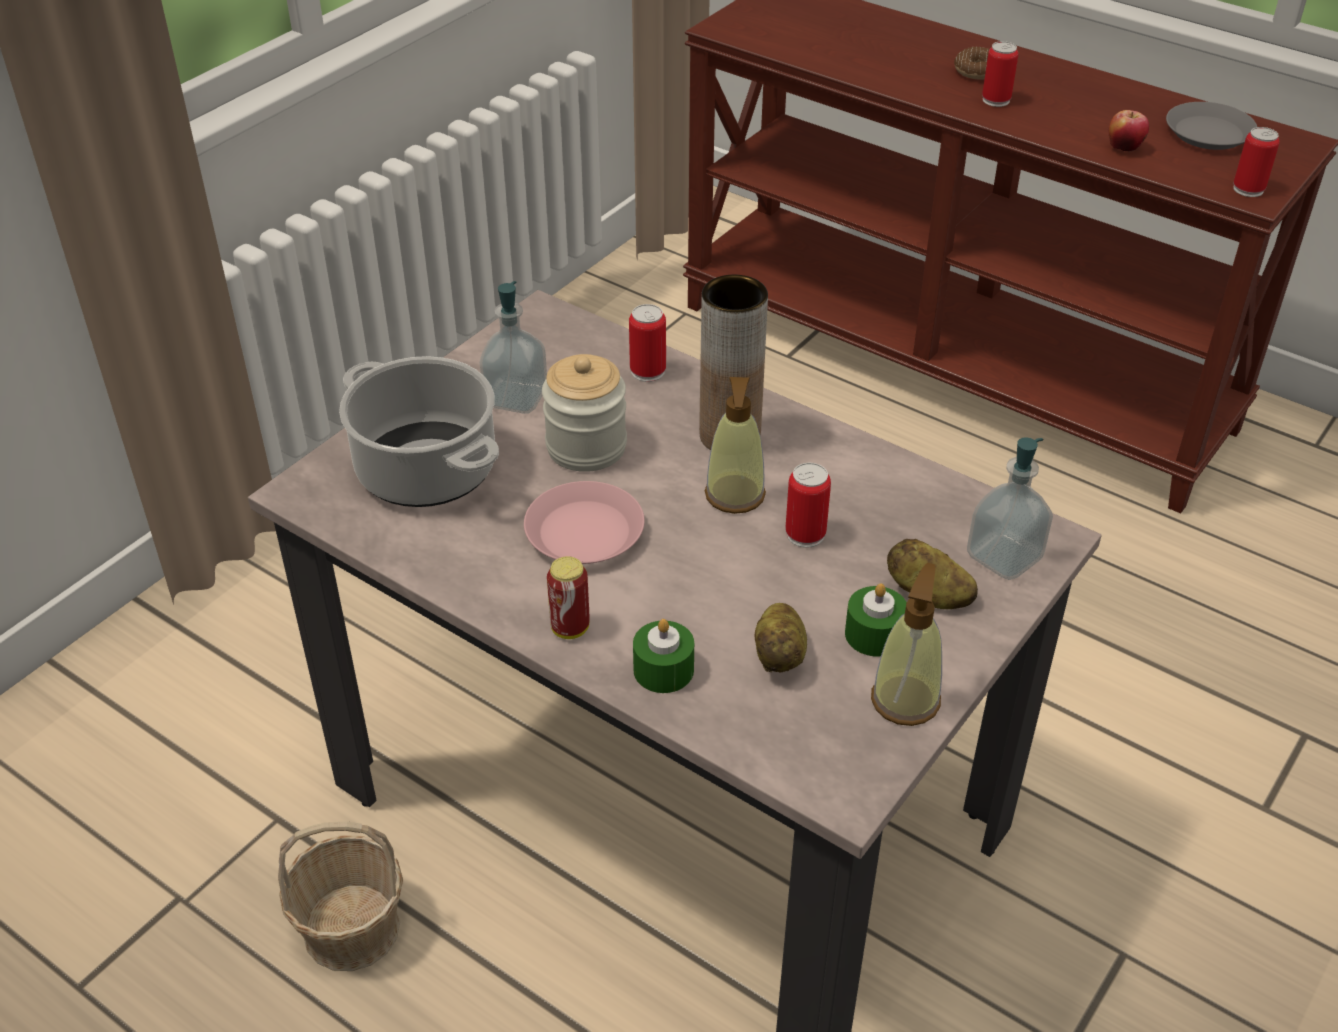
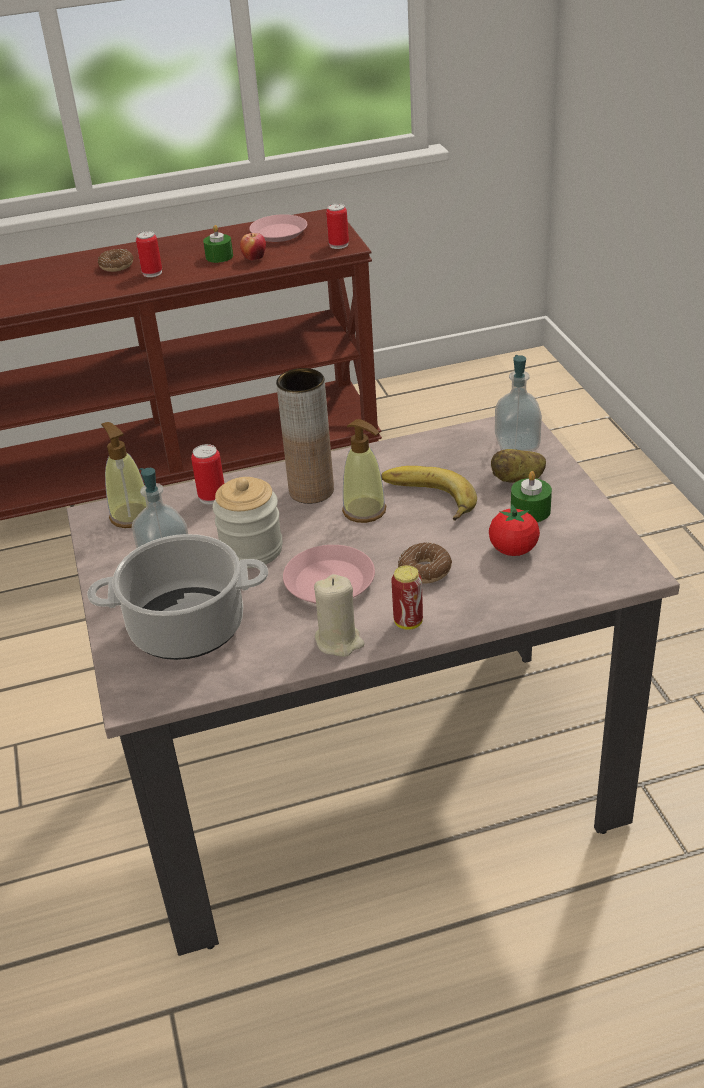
camera: 50 degrees left, 5 degrees down
(351, 928) = (310, 1008): basket -> none
(494, 590) = (339, 641): none -> beige candle
(663, 670) = (481, 599): green candle -> green candle (219, 256)
(673, 597) = (425, 570): none -> donut
(781, 655) = (513, 550): potato -> tomato
(805, 534) = (426, 500): can -> banana
(905, 700) = (589, 522): soap dispenser -> soap dispenser (131, 516)
(1209, 133) = (279, 233): grey plate -> pink plate

